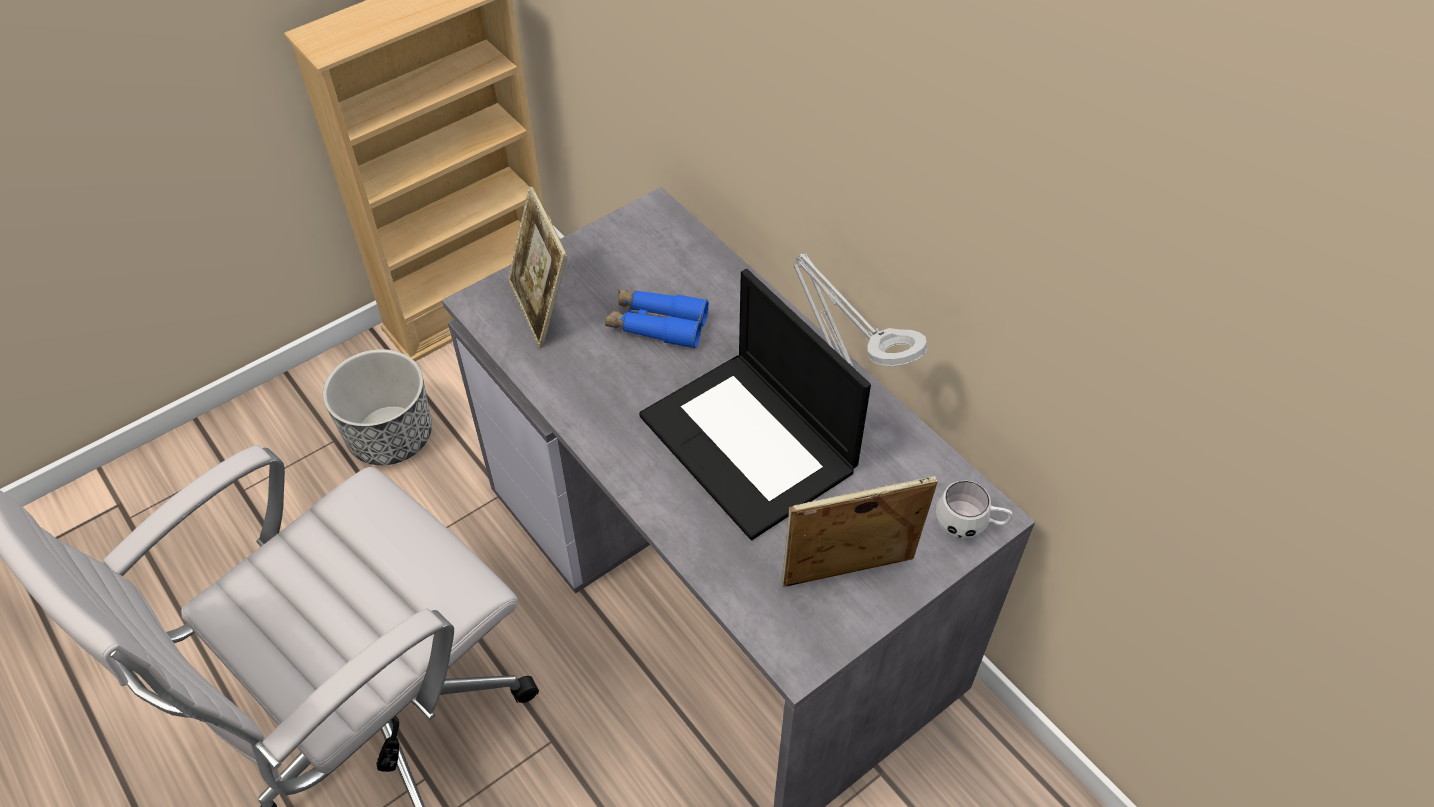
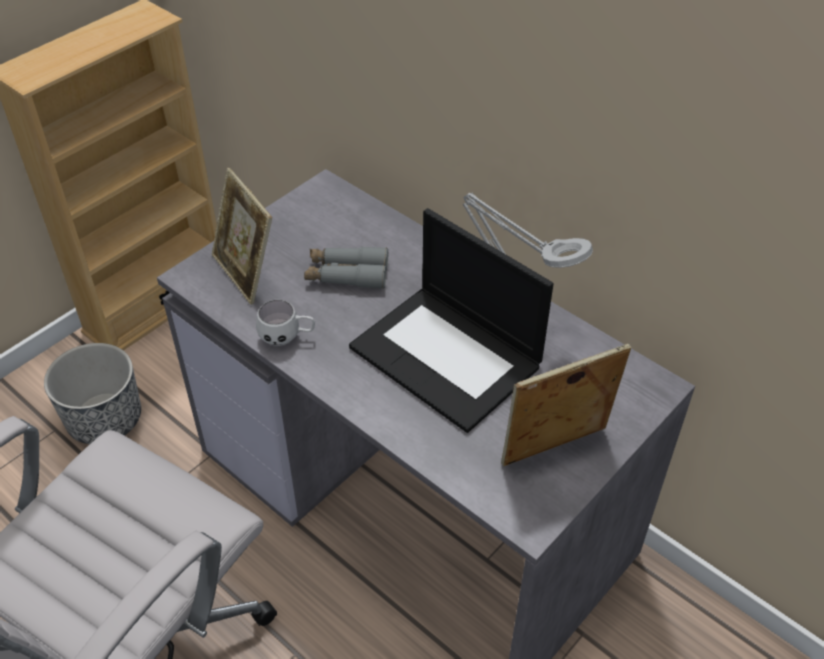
camera: 10 degrees left, 5 degrees down
(657, 325) = (347, 274): blue binoculars -> grey binoculars
(970, 525) = (644, 396): white mug -> white mug (287, 337)

